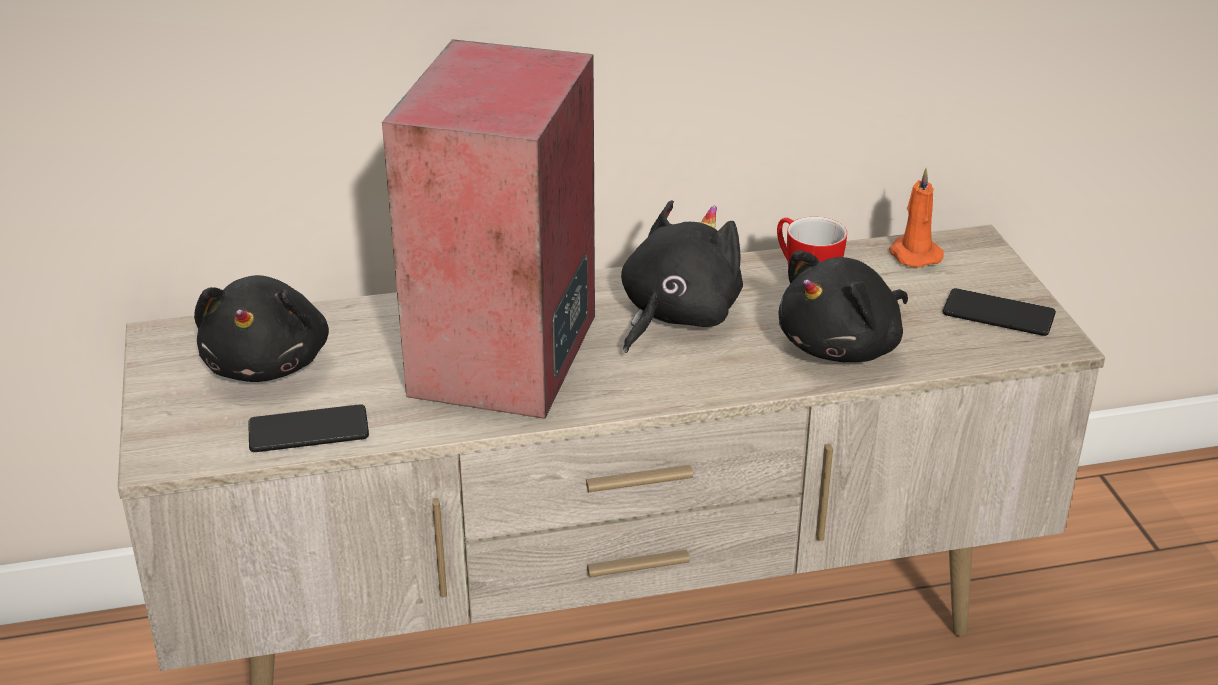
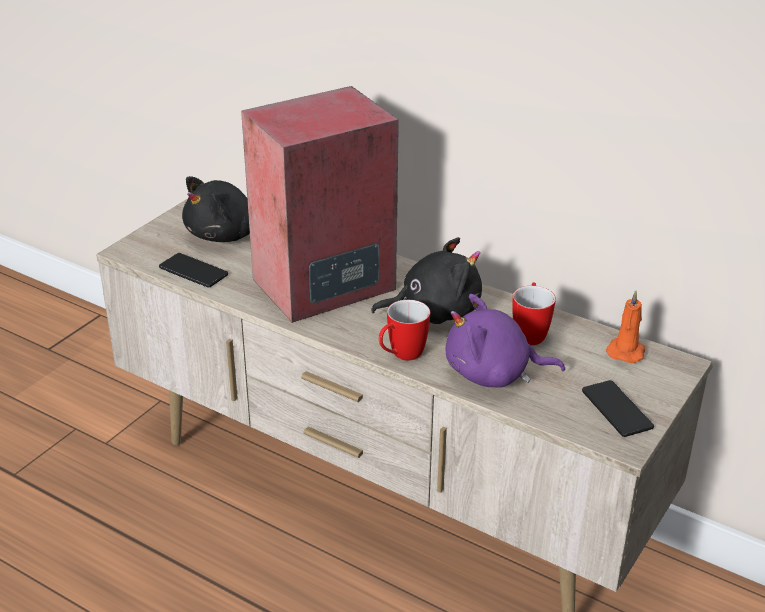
camera: 45 degrees right, 0 degrees up
(726, 383) = (401, 356): none -> mug
(843, 347) = (493, 374): black plush toy -> purple plush toy

